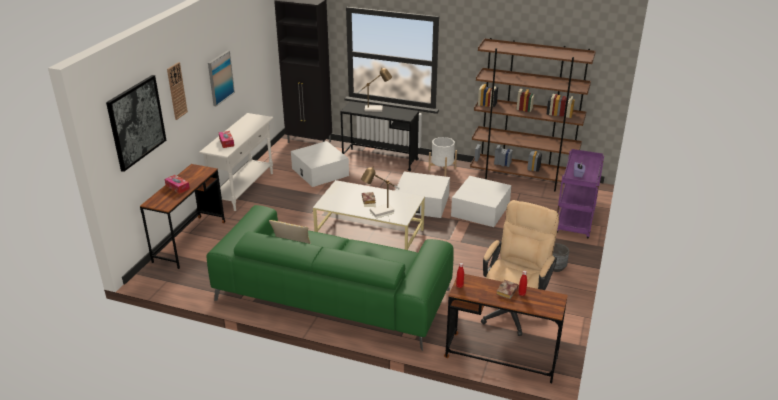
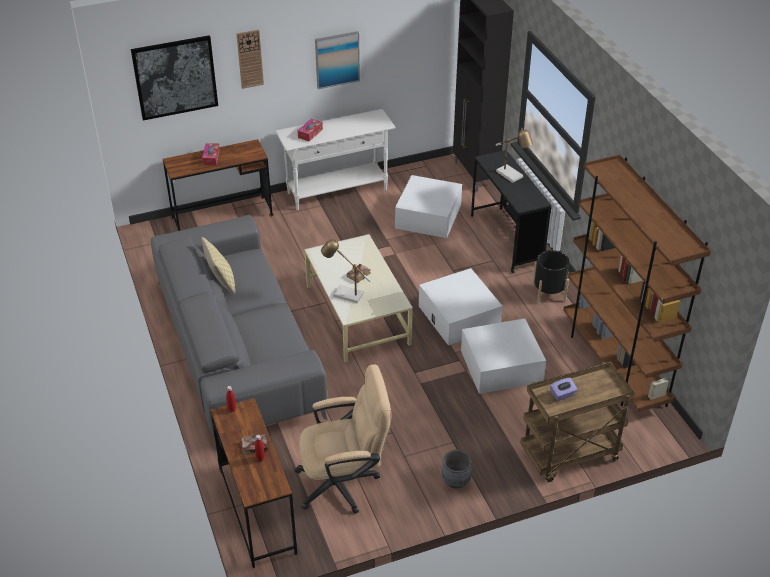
camera: 50 degrees right, 10 degrees up
(333, 295) = (237, 347): green sofa -> grey sofa
(442, 169) = (548, 293): white planter -> black planter
(575, 223) = (569, 456): purple cart -> brown cart

